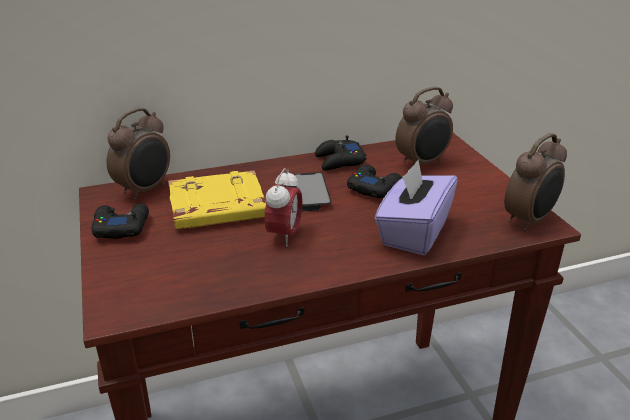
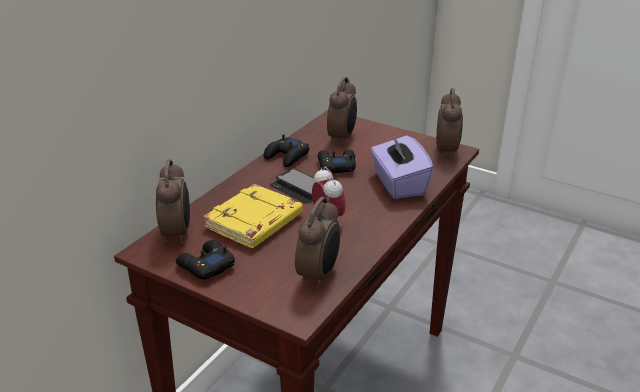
camera: 40 degrees left, 0 degrees up
(191, 285) = (319, 275): none -> alarm clock

